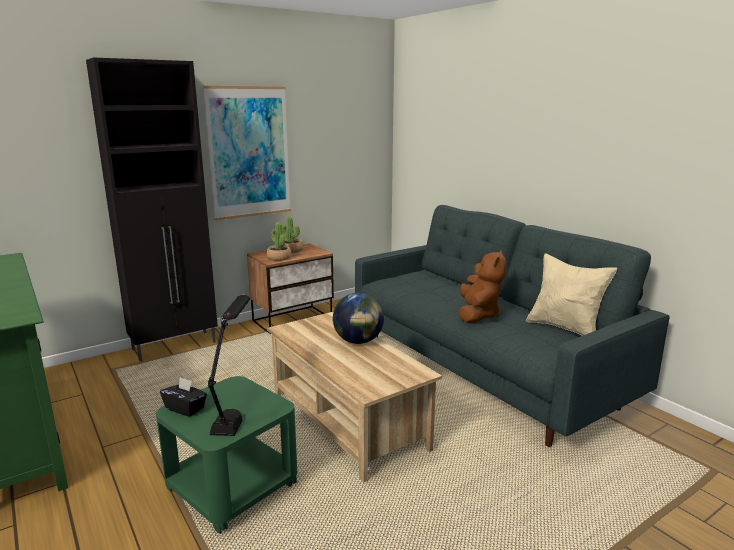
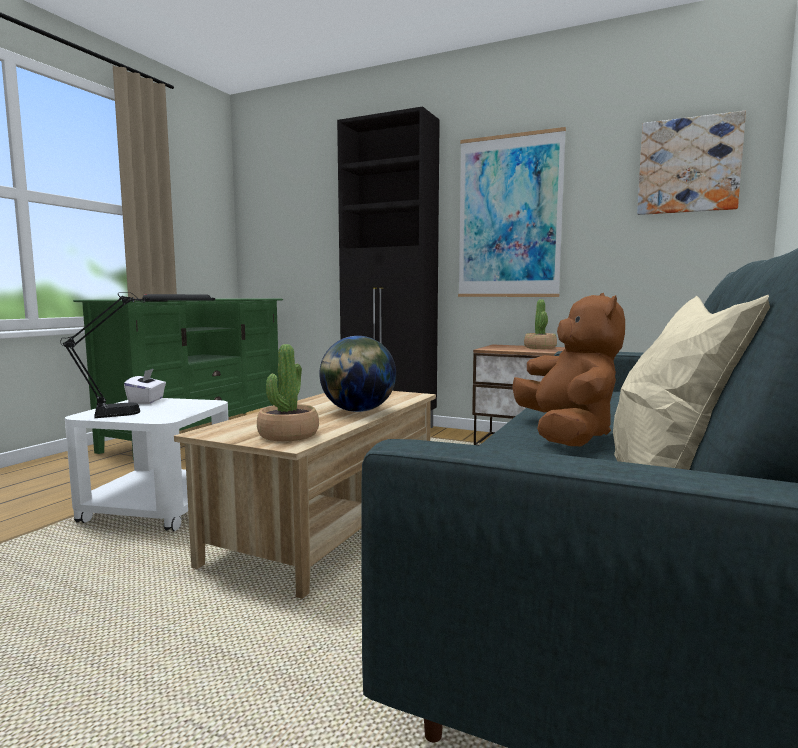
camera: 60 degrees right, 10 degrees down
(185, 408) = (147, 401): black tissue box -> white tissue box
(233, 487) = (157, 508): green side table -> white side table
(279, 258) = (504, 348): potted plant -> potted plant (288, 435)
(354, 121) = (688, 166): none -> picture
(478, 315) = (566, 435): brown plush toy -> brown plush toy turned 75 degrees counterclockwise

